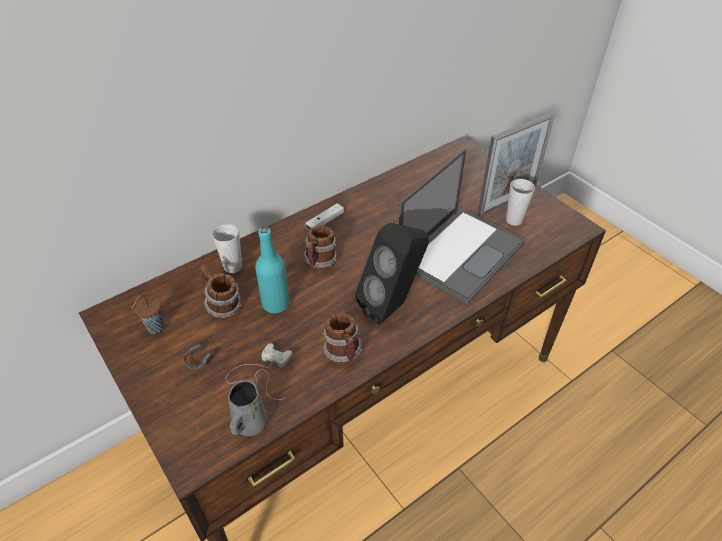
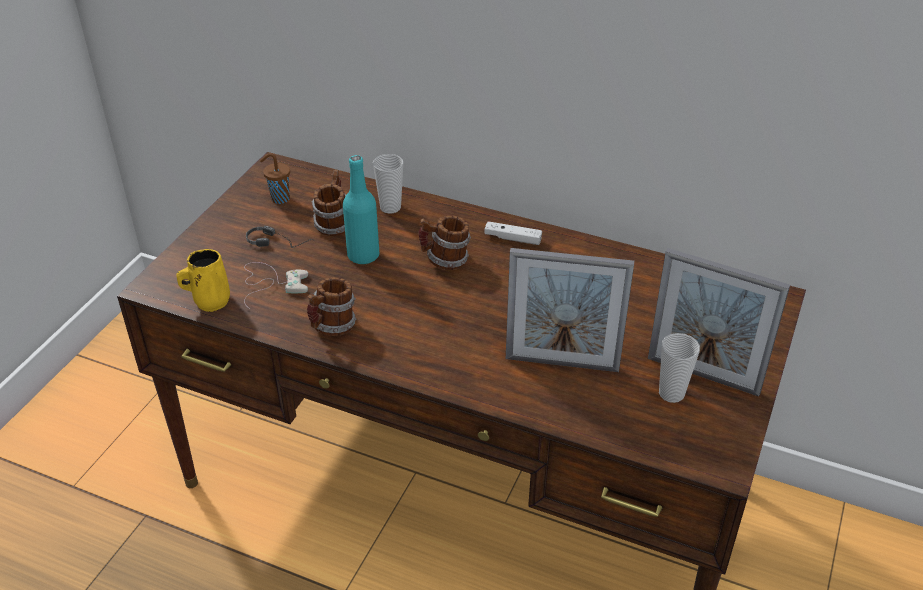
camera: 60 degrees right, 5 degrees down
(249, 425) = (210, 301): grey mug -> yellow mug
(392, 305) = (426, 337): black speaker -> none
(461, 252) = (562, 363): laptop -> picture frame

